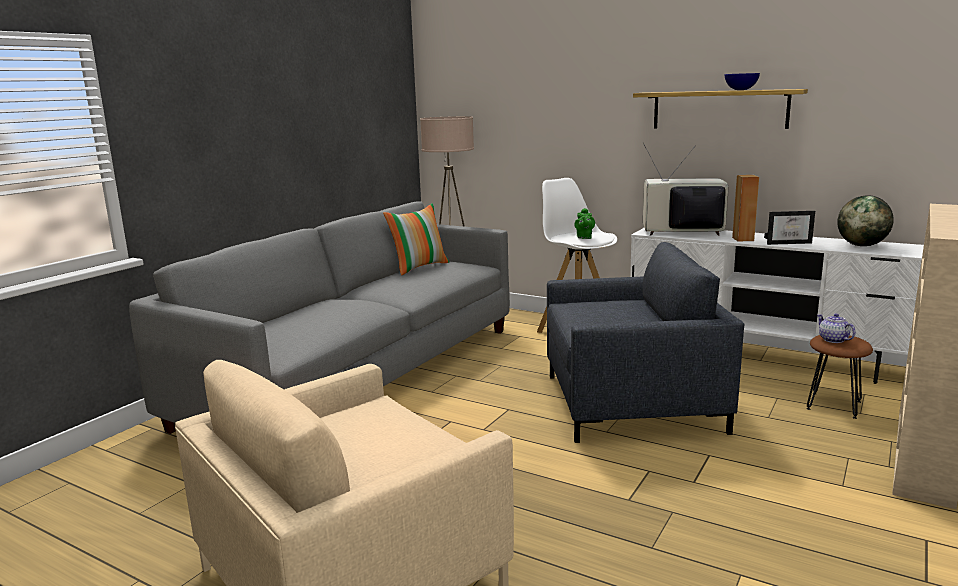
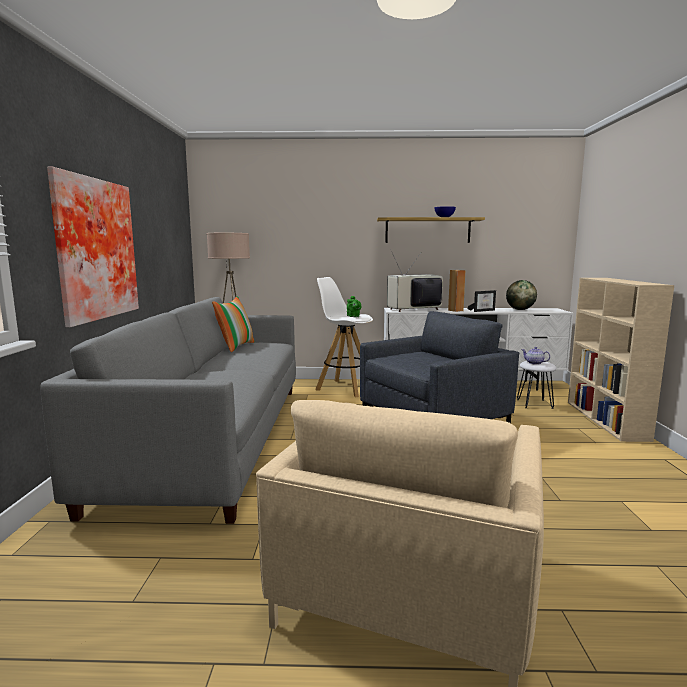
camera: 30 degrees left, 5 degrees down
(234, 159) = (93, 249): none -> picture
(833, 405) = (534, 404): brown stool -> white stool

